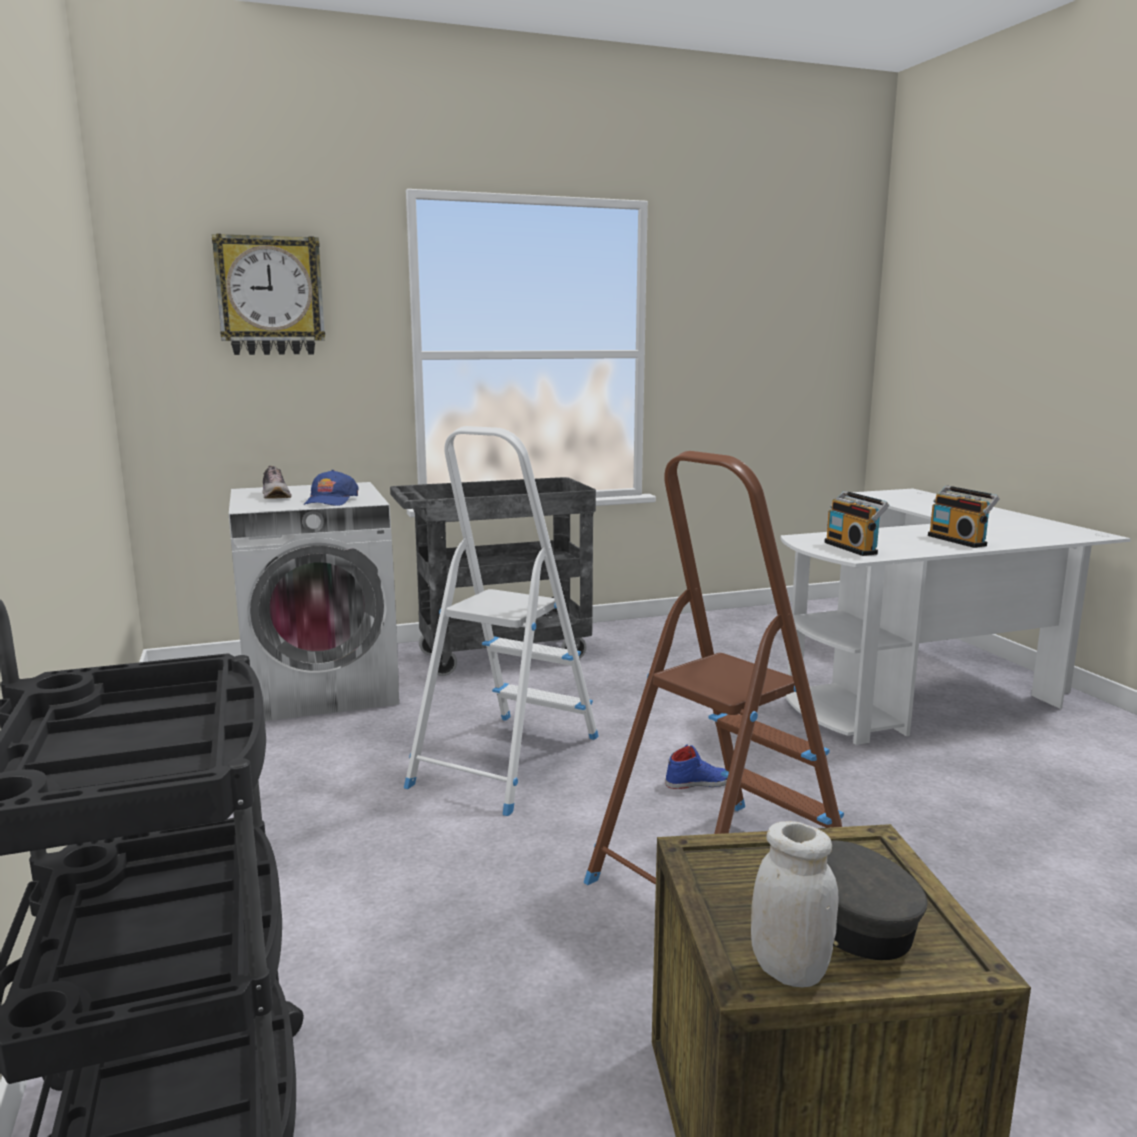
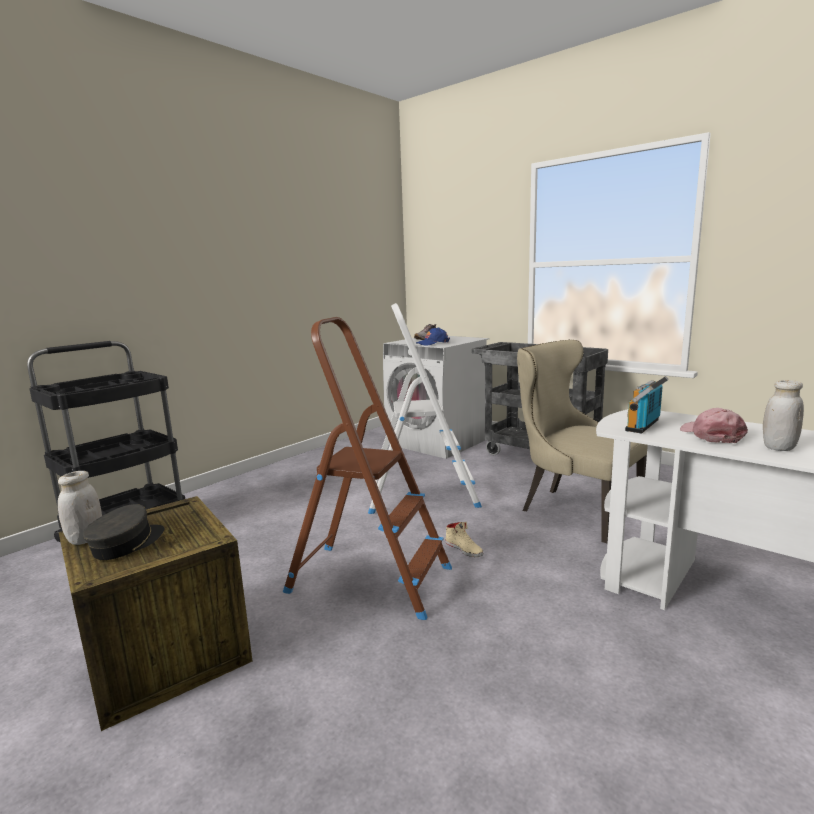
camera: 60 degrees right, 0 degrees up
(270, 296) = (463, 236): wall clock -> none
(676, 695) = (574, 510): none -> beige chair
(700, 782) = (464, 548): blue shoe -> beige shoe
(906, 543) = (711, 435): none -> pink cap
(959, 540) = (778, 447): radio -> white jar

